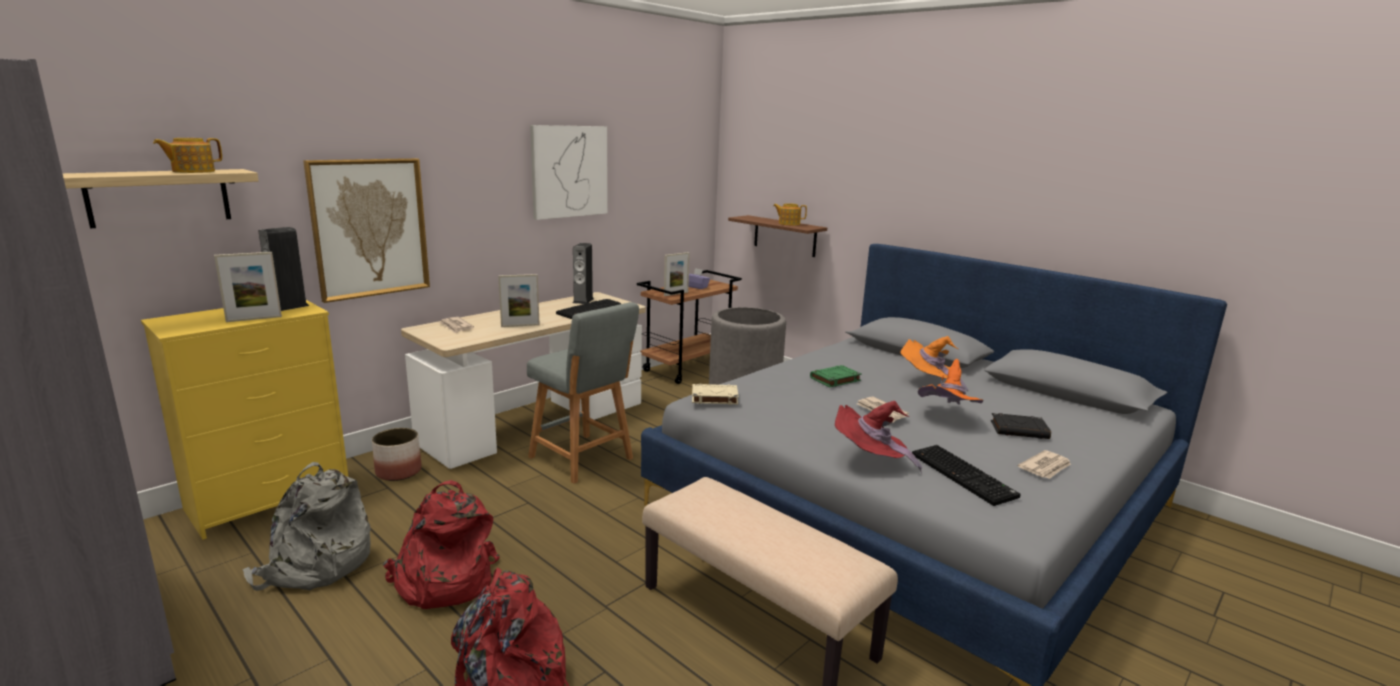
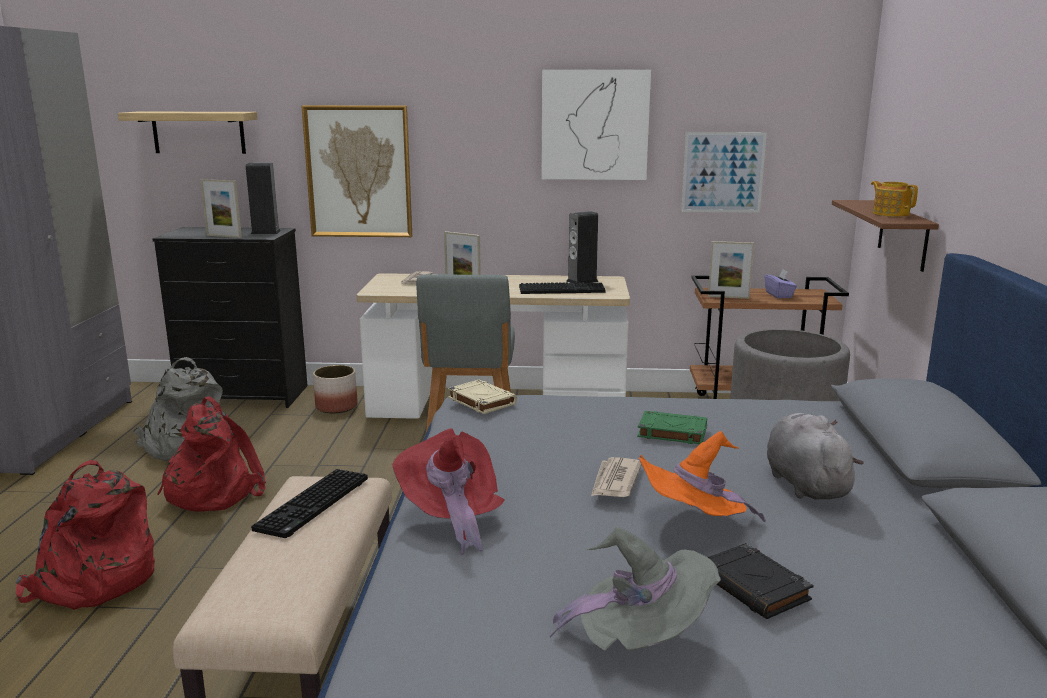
camera: 50 degrees right, 0 degrees up
(192, 171) = (210, 111): teapot -> none
(270, 499) = (245, 395): yellow dresser -> black dresser
(649, 203) = (723, 172): none -> picture
(928, 383) = (804, 483): orange hat -> grey plush toy
(965, 475) = (503, 584): keyboard -> keyboard (314, 505)
(1046, 467) = (642, 640): newspaper -> grey hat

